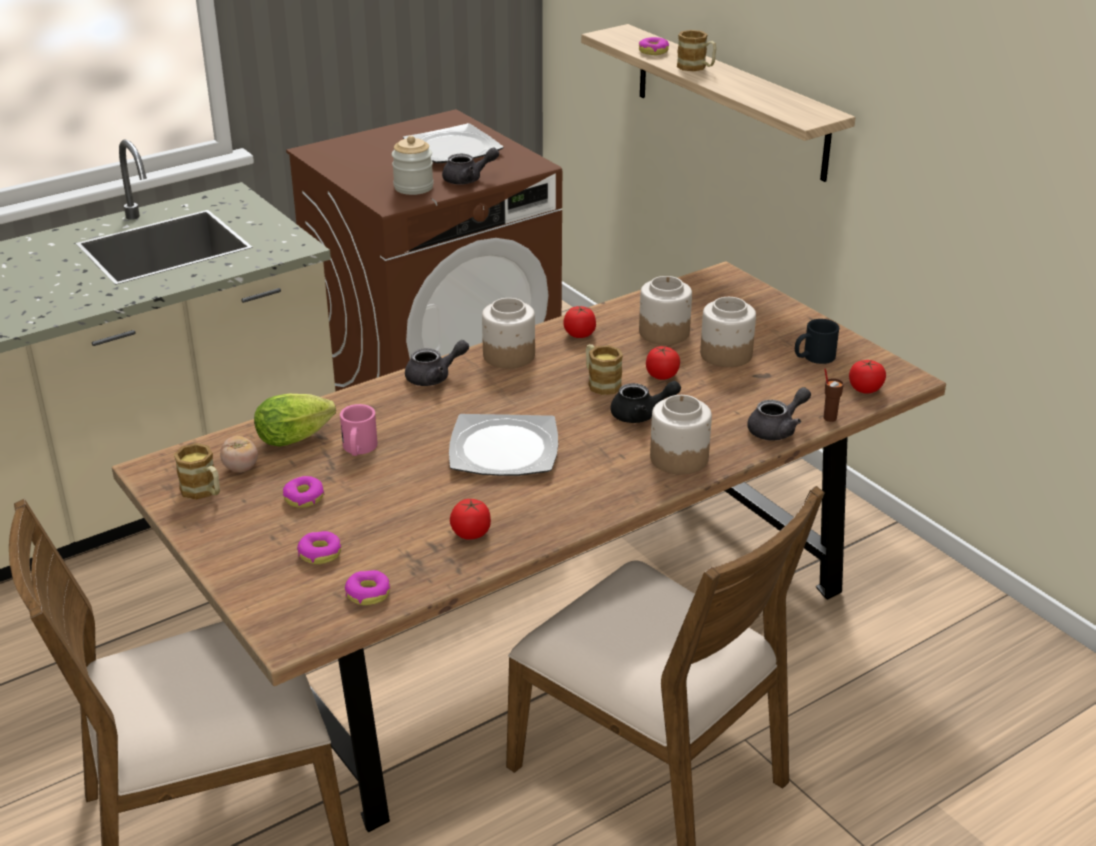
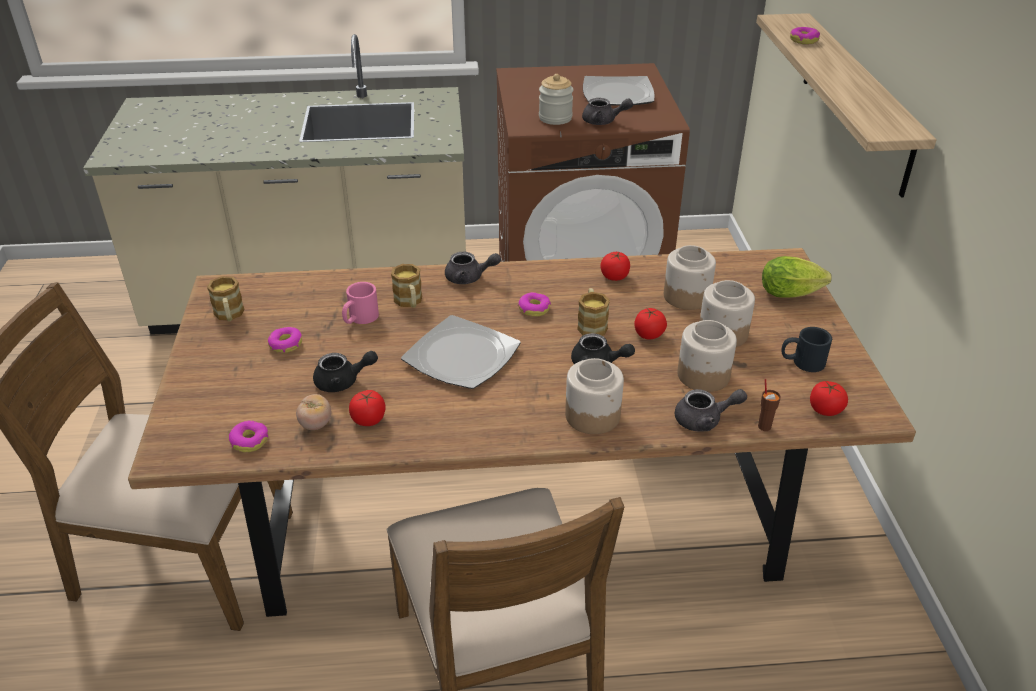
camera: 30 degrees right, 5 degrees up
(241, 468) = (270, 306): tomato -> tomato (316, 424)
(298, 437) = (329, 295): lettuce -> lettuce (793, 294)
(320, 553) = (252, 394): donut -> donut (534, 309)
(407, 510) = (343, 382): none -> black teapot
(508, 355) = (541, 277): jar -> jar (702, 375)
(696, 68) = (827, 62): mug -> mug (409, 302)

